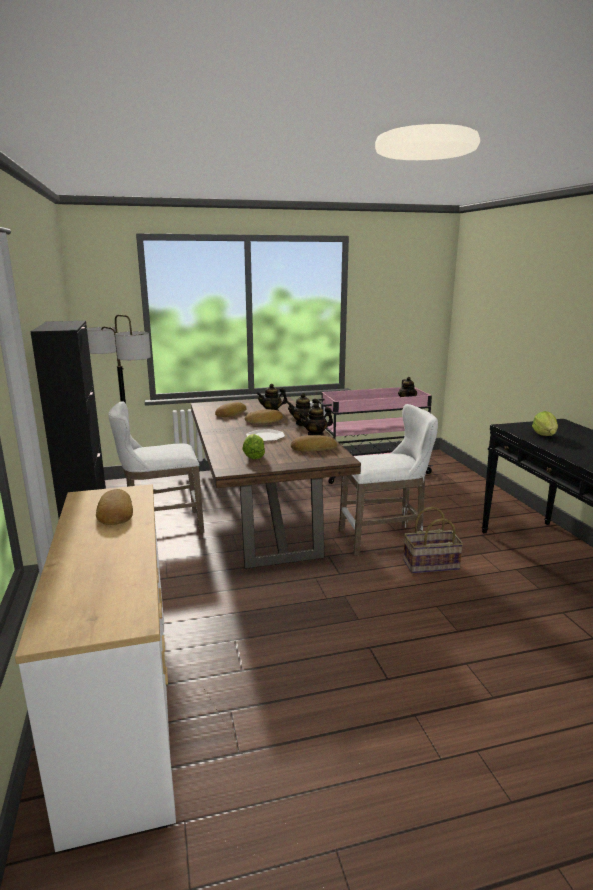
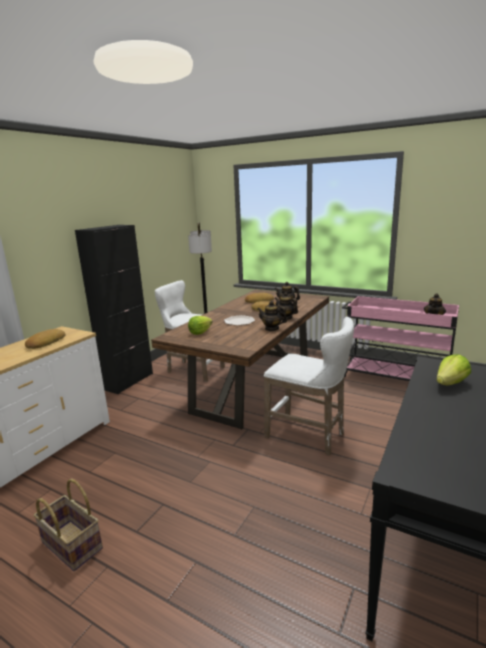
camera: 45 degrees right, 0 degrees up
(313, 448) = (246, 337): bread -> none
(430, 565) = (307, 474): basket -> basket (70, 545)

